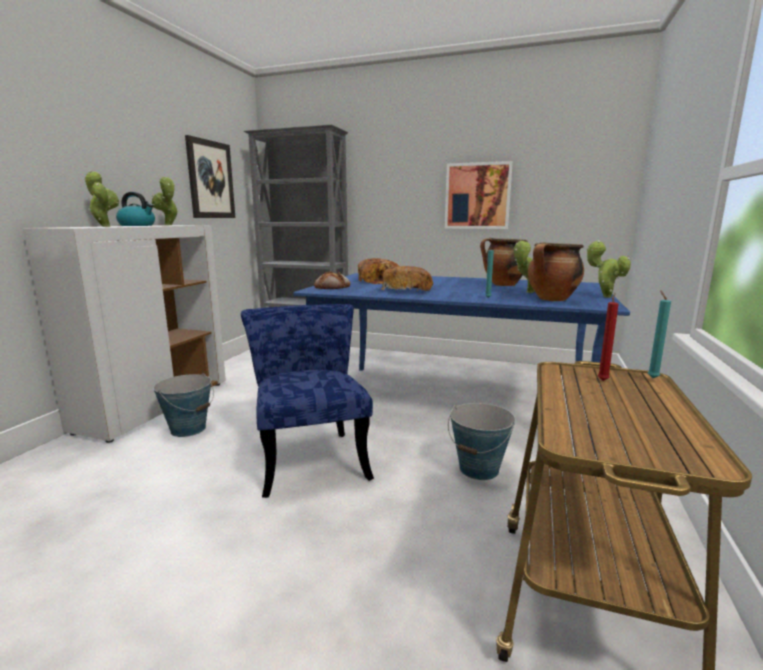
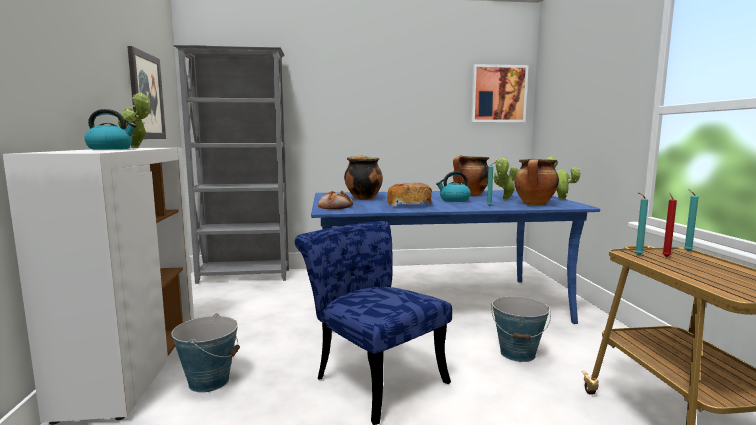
camera: 25 degrees left, 5 degrees down
(105, 226) = (94, 150): potted plant -> none
(380, 281) = (363, 198): bread -> cooking pot
(468, 289) = (454, 200): none -> kettle
(477, 196) = (410, 119): picture -> picture (498, 94)
(566, 373) = (637, 255): none -> turquoise candle

